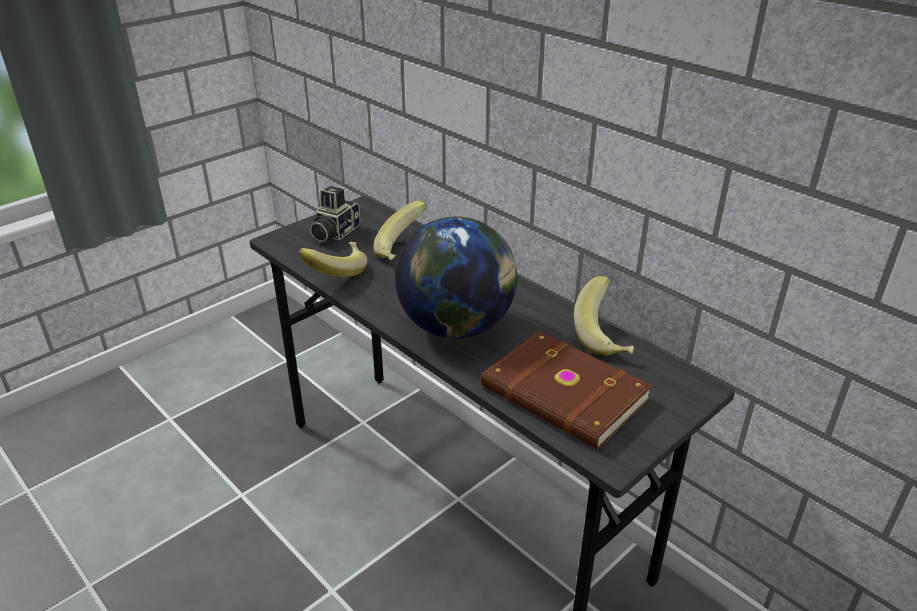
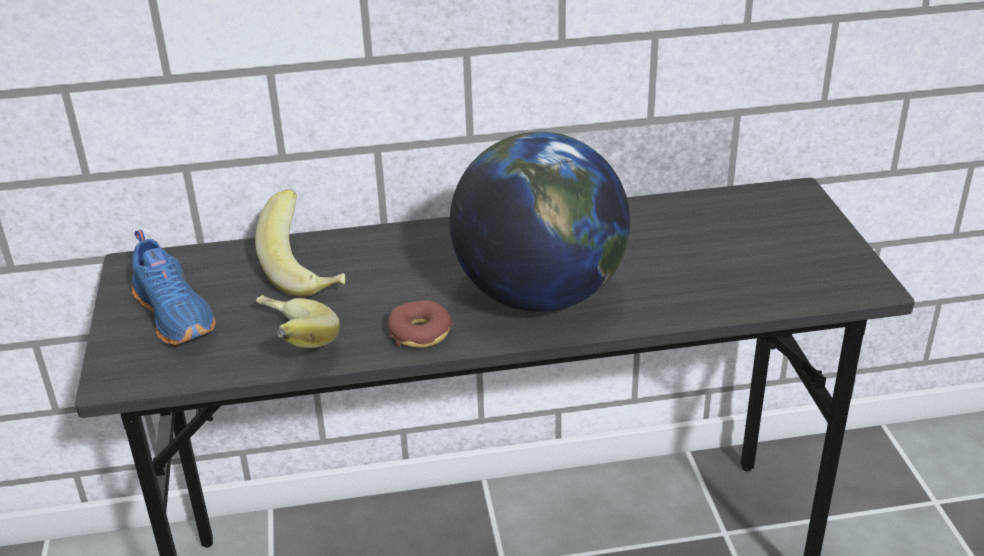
camera: 55 degrees left, 0 degrees up
(334, 232) = (176, 314): camera -> blue shoe
(382, 302) = (420, 333): none -> donut
(563, 395) = (741, 273): brown book -> none
(606, 337) = (662, 207): banana -> none

